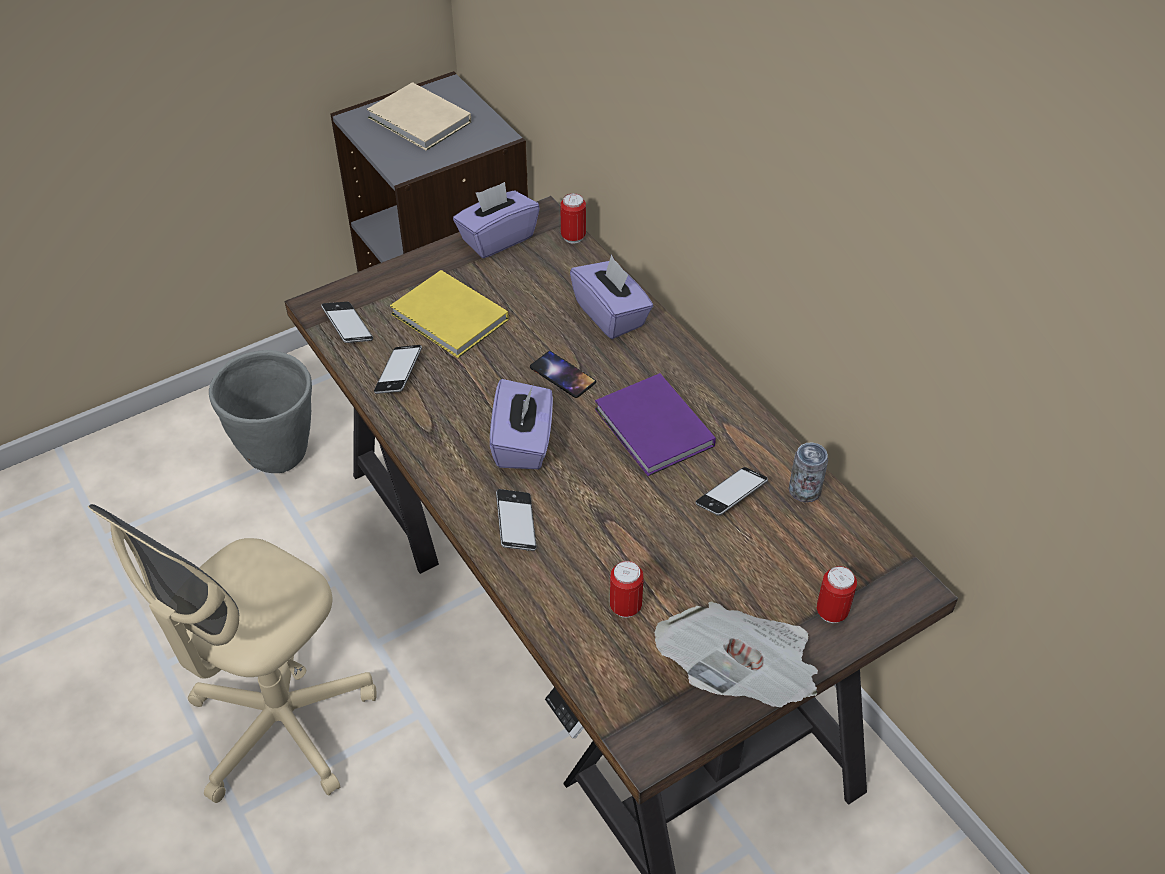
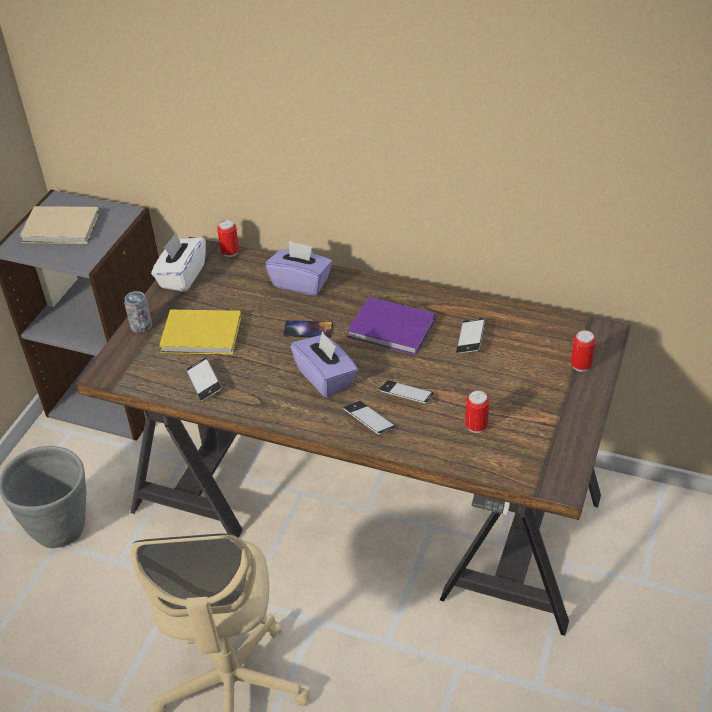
camera: 35 degrees left, 5 degrees down
(347, 326) = (138, 374): phone -> phone (406, 395)
(497, 238) = (182, 276): purple tissue box -> white tissue box
(740, 675) = (569, 422): newspaper -> none
(804, 491) = (505, 316): can -> can (141, 326)

